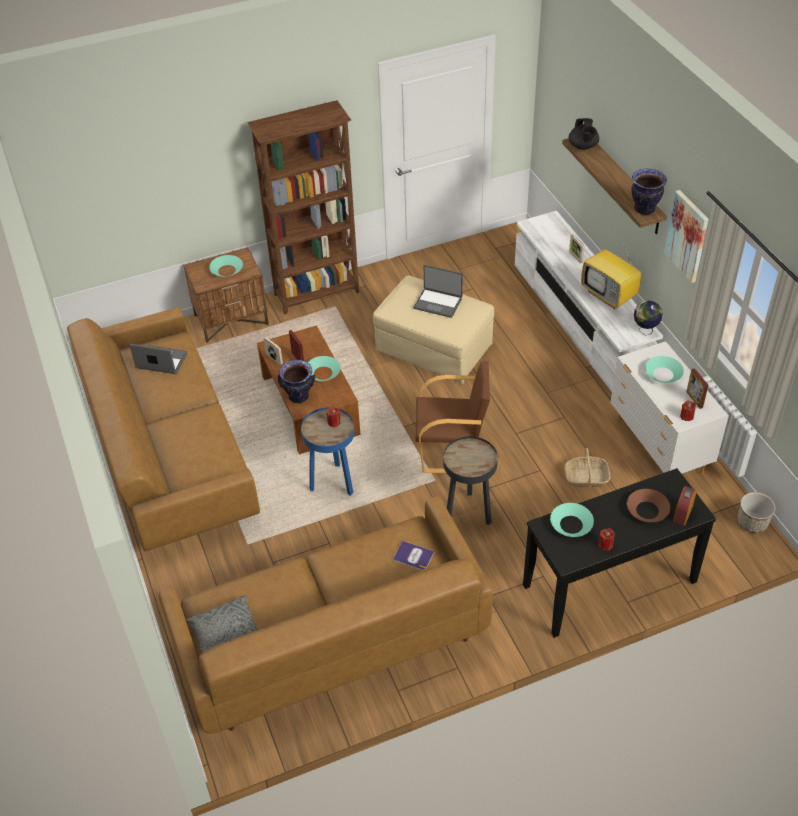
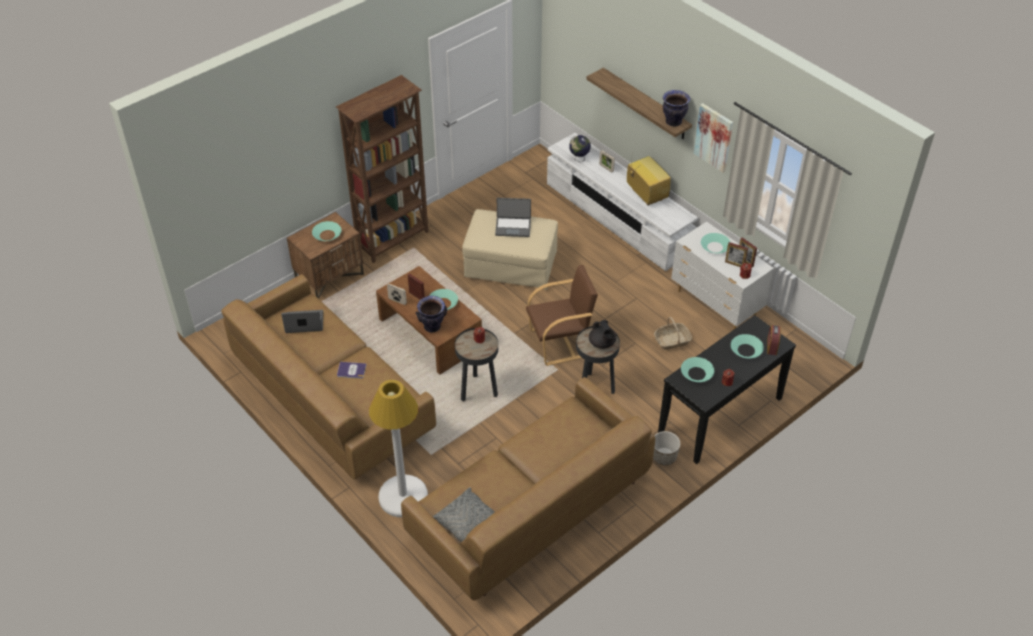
camera: 20 degrees left, 0 degrees up
(195, 585) = (403, 496): none -> white floor lamp
(333, 483) = (478, 391): blue side table -> black side table
(413, 556) = (582, 427): book -> book (351, 370)
(583, 146) = (605, 79): black teapot -> black teapot (602, 343)
(609, 296) = (645, 194): television -> television turned 150 degrees counterclockwise
(645, 330) = (683, 216): globe -> globe (579, 159)
(647, 510) = (746, 350): brown bowl -> turquoise bowl
(679, 400) = (734, 264): none -> picture frame
(752, 522) = (804, 346): planter -> planter (663, 456)

